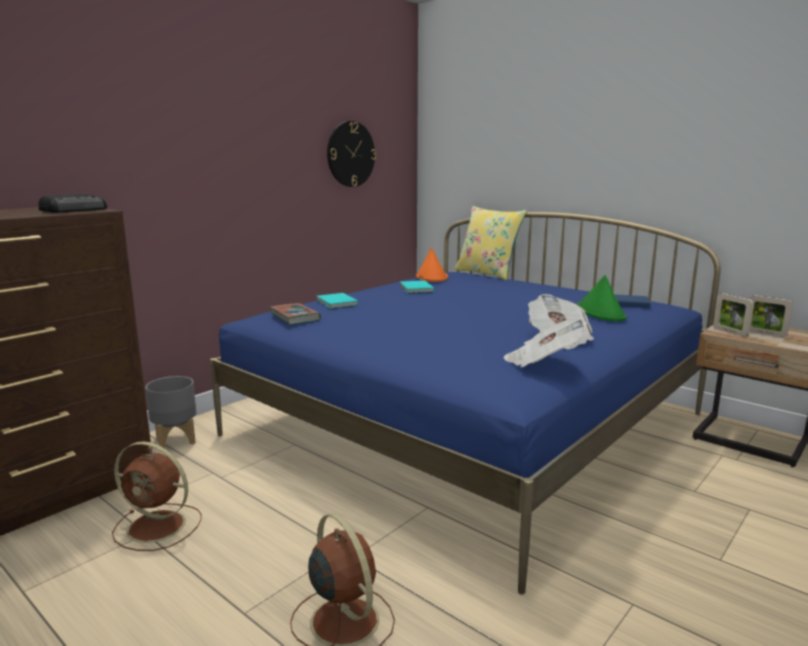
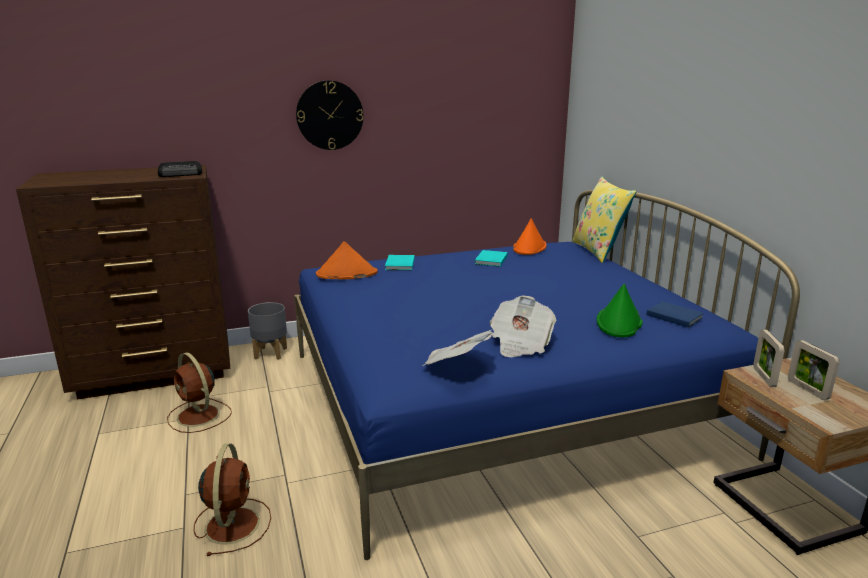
camera: 30 degrees right, 5 degrees up
(295, 317) = (346, 274): book -> orange hat
(350, 154) = (477, 117): wall clock -> wall clock (329, 115)

